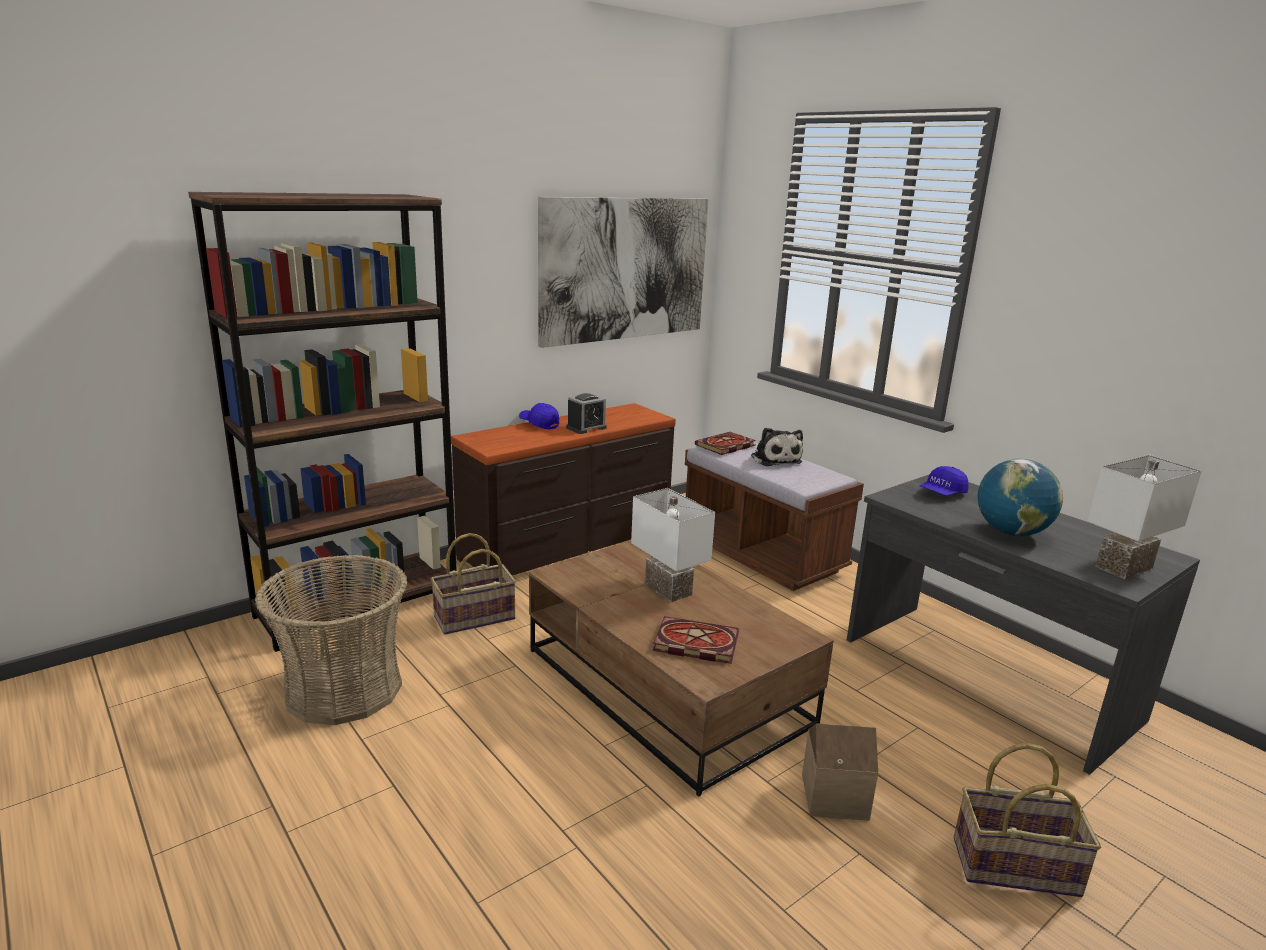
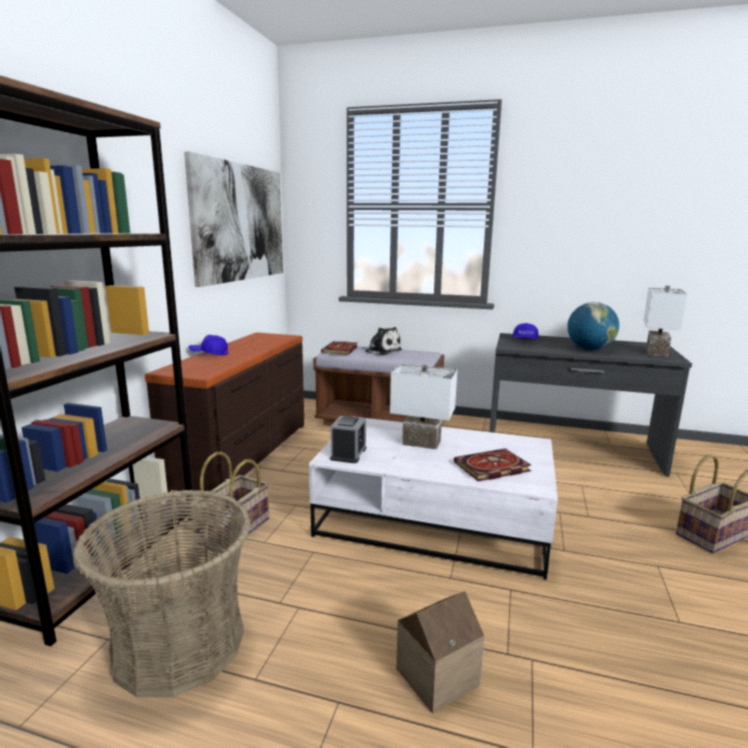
camera: 35 degrees left, 5 degrees down
(586, 428) = (251, 350): alarm clock -> alarm clock (348, 454)
(664, 686) = (431, 520): brown coffee table -> white coffee table
(833, 794) = (601, 540): toy house -> toy house (434, 674)

